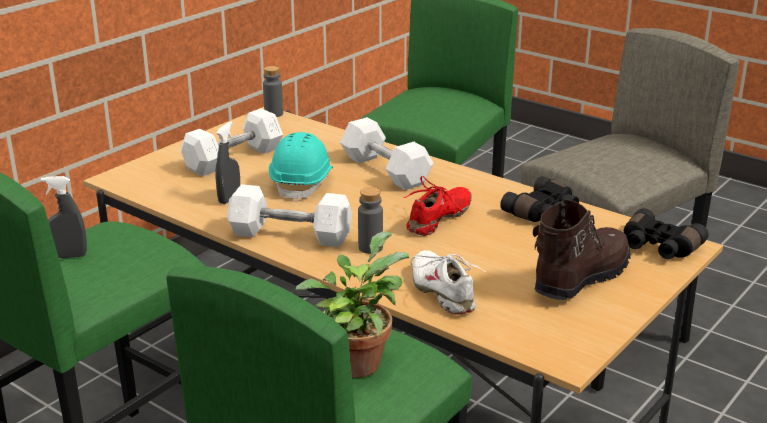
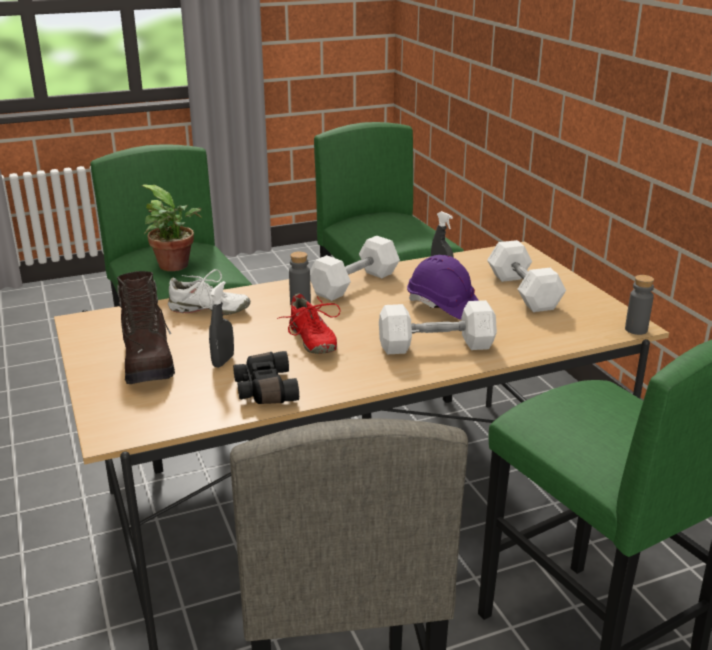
camera: 120 degrees right, 0 degrees up
(68, 256) = (398, 223): grey spray bottle -> grey spray bottle (223, 361)
(303, 183) = (442, 306): turquoise hard hat -> purple hard hat
(658, 247) = (131, 419): black binoculars -> none

